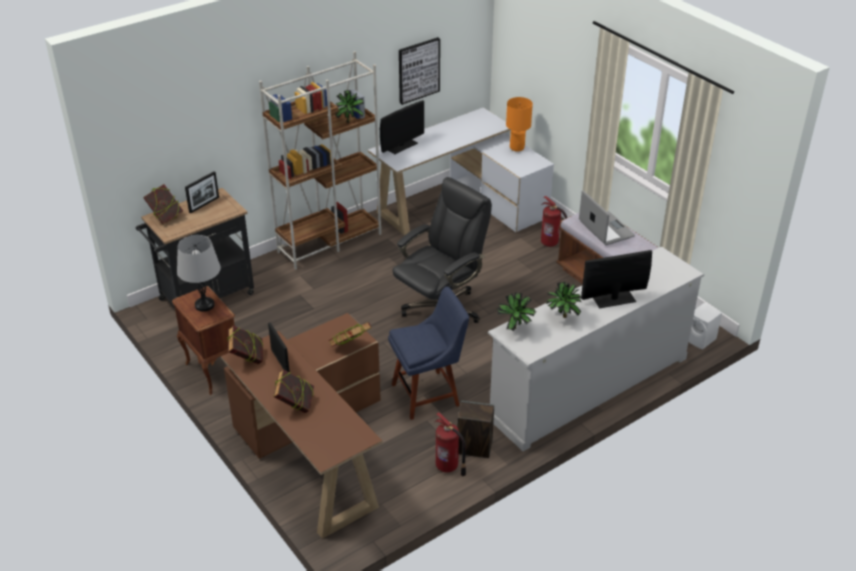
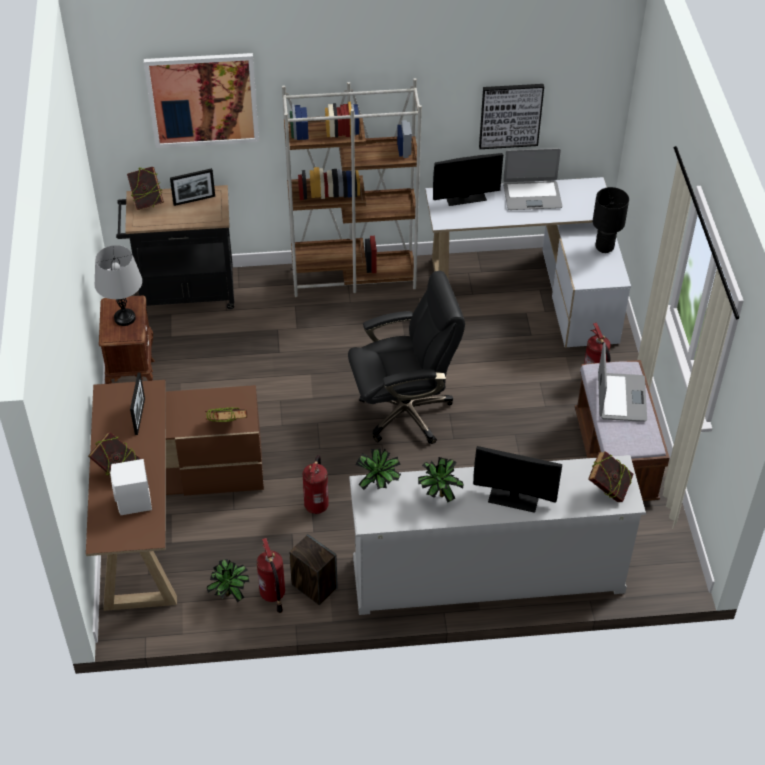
camera: 30 degrees right, 10 degrees up
(196, 111) = (203, 100): none -> picture
(247, 359) = (113, 399): book -> book (608, 490)
(350, 122) = (388, 158): potted plant -> potted plant (231, 594)
(428, 394) = (317, 504): blue chair -> fire extinguisher
(446, 131) = (532, 196): none -> laptop
(517, 149) = (604, 248): orange table lamp -> black table lamp
(701, 340) = (664, 578): white speaker -> white speaker (134, 503)

